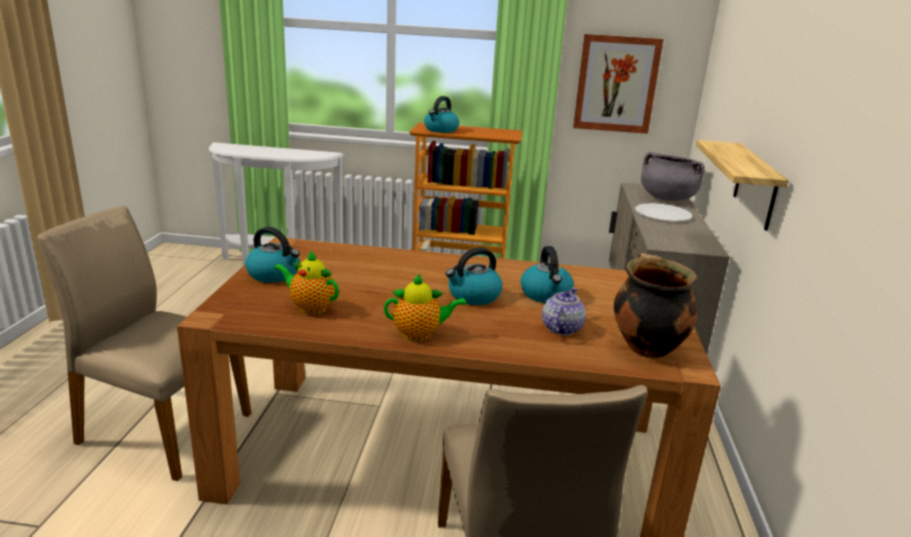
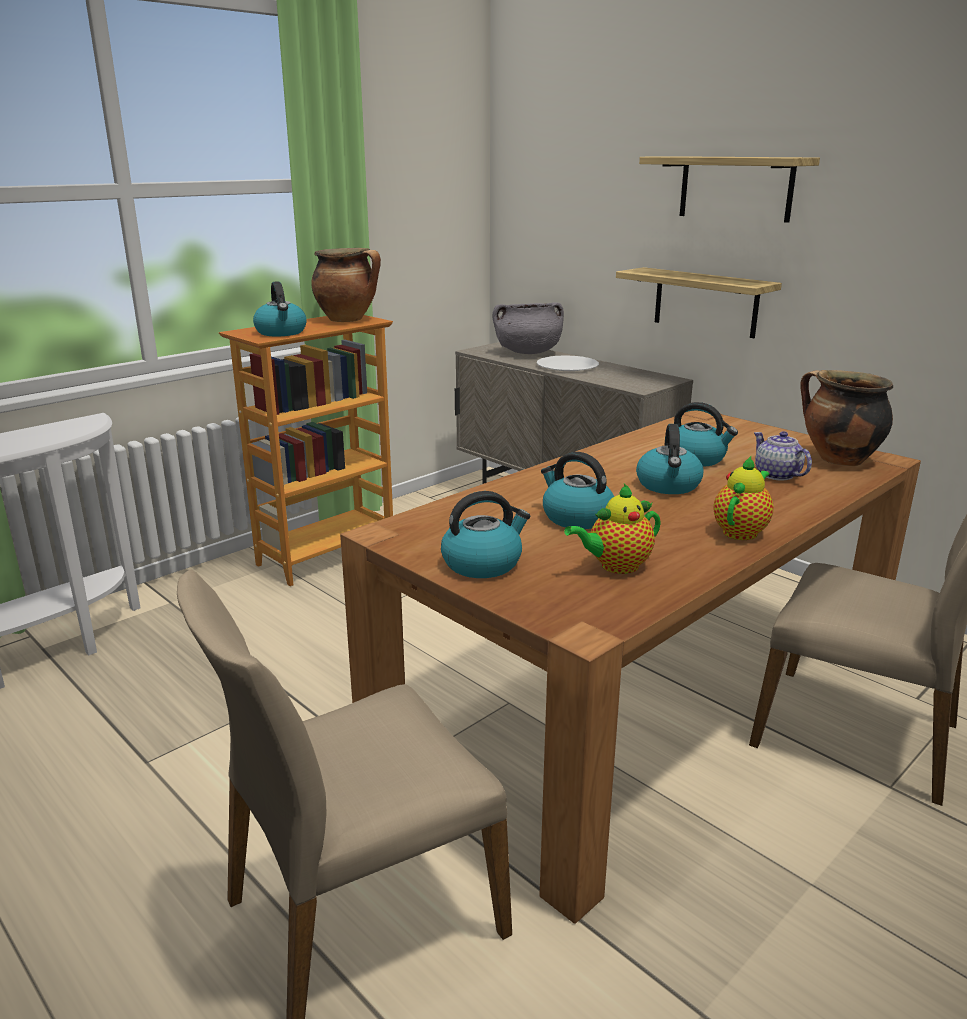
camera: 50 degrees left, 0 degrees up
(373, 282) = (576, 517): none -> kettle
(500, 133) = (348, 320): none -> cooking pot
(616, 84) = (416, 233): picture -> none
(789, 78) = (735, 188): none -> shelf

